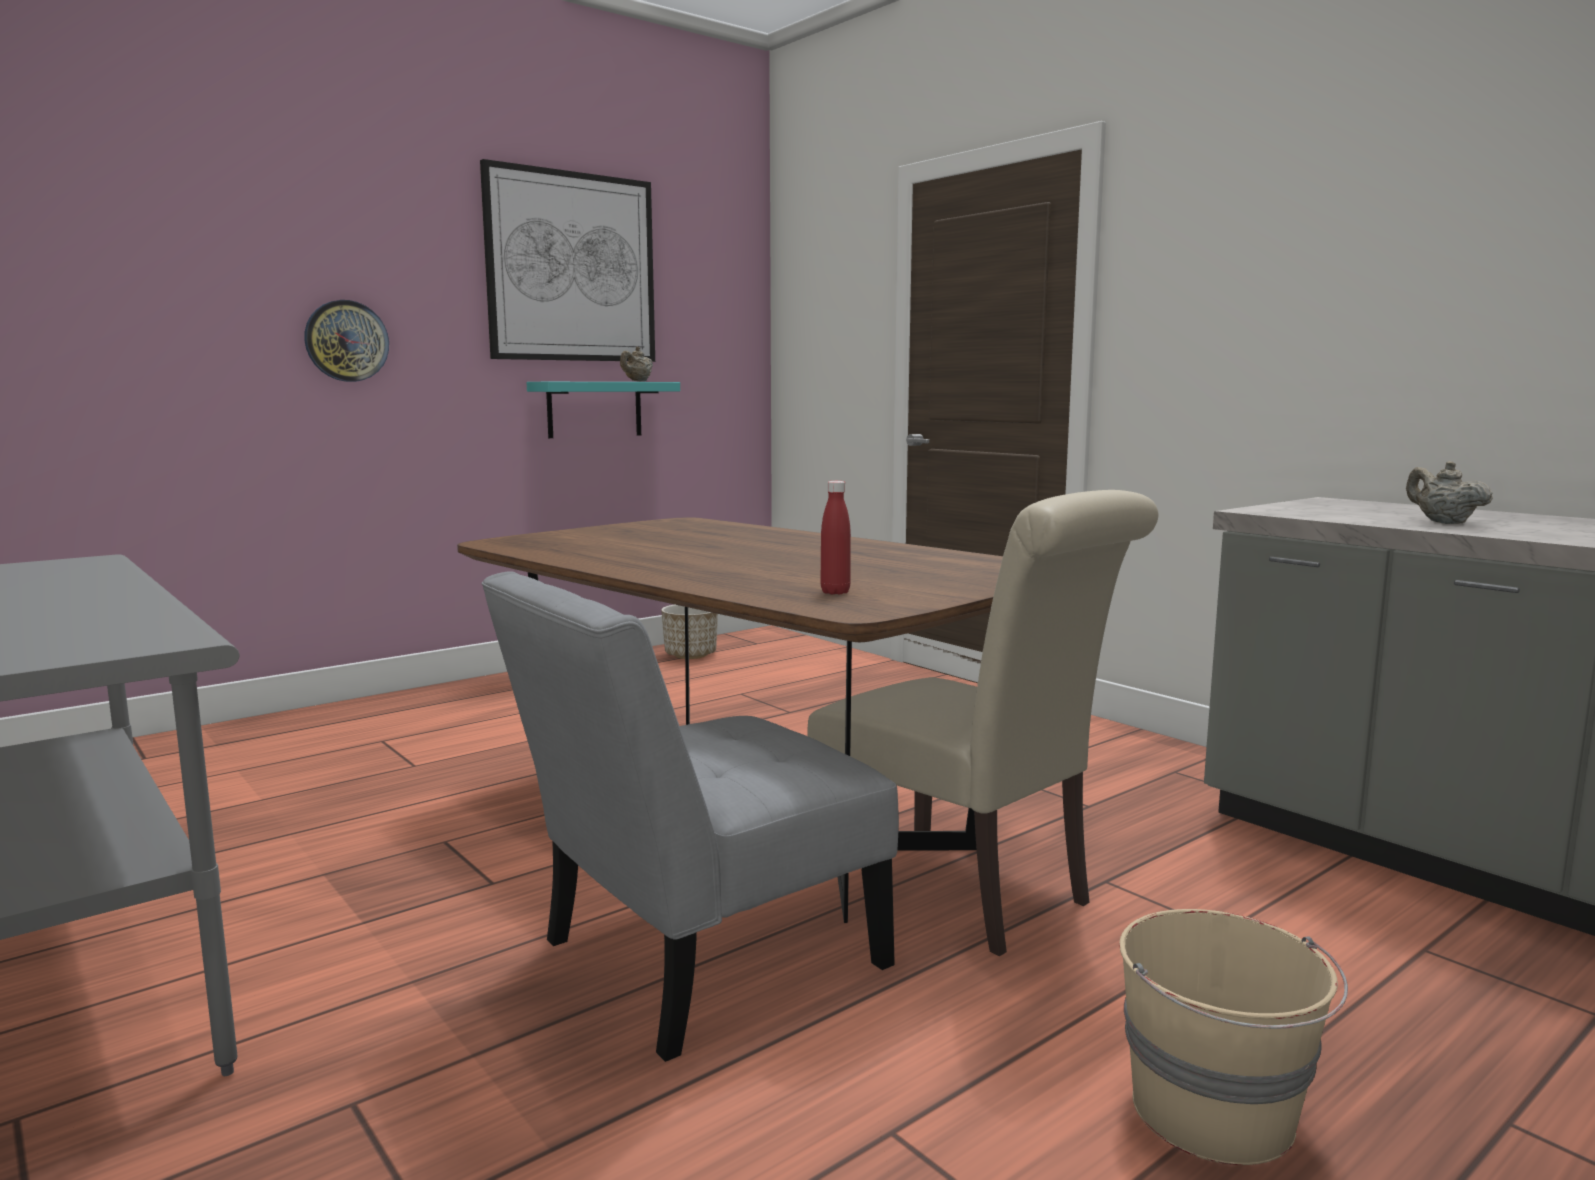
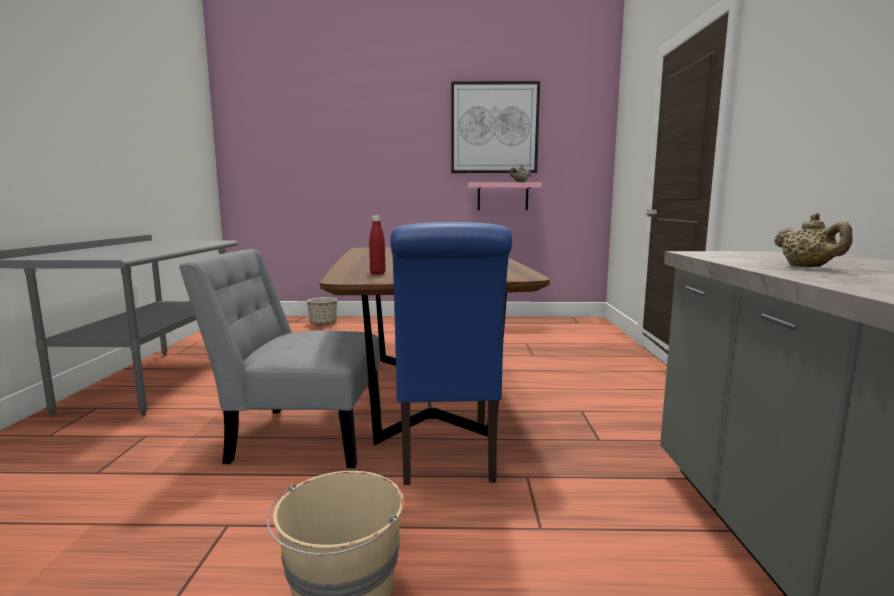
camera: 40 degrees right, 0 degrees up
(346, 341) = (388, 166): wall clock -> none
(594, 409) = (502, 196): turquoise shelf -> pink shelf
(690, 655) = (537, 323): planter -> planter (323, 323)
(967, 894) = (446, 454): beige chair -> blue chair
(1443, 522) = (808, 267): beige teapot -> beige teapot turned 150 degrees clockwise

